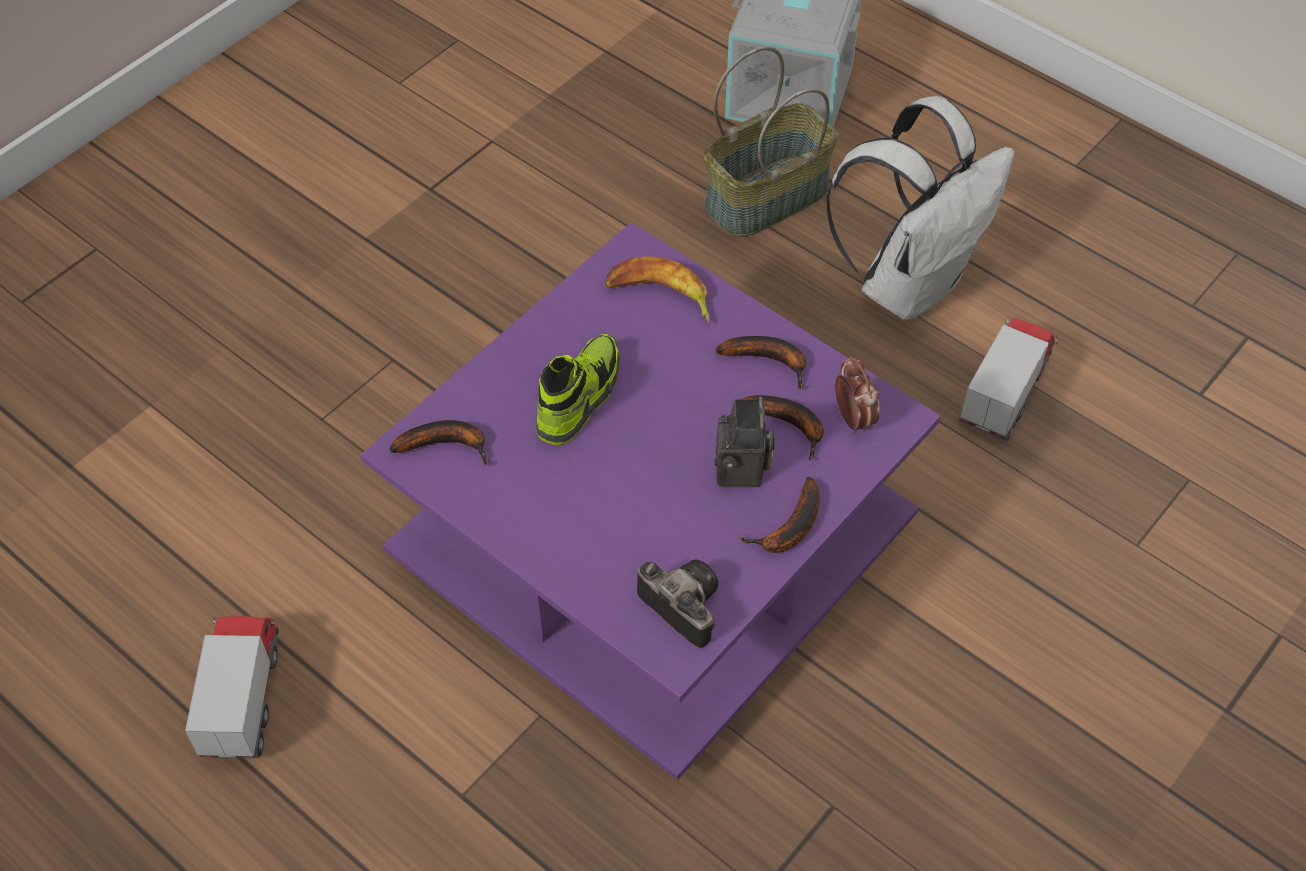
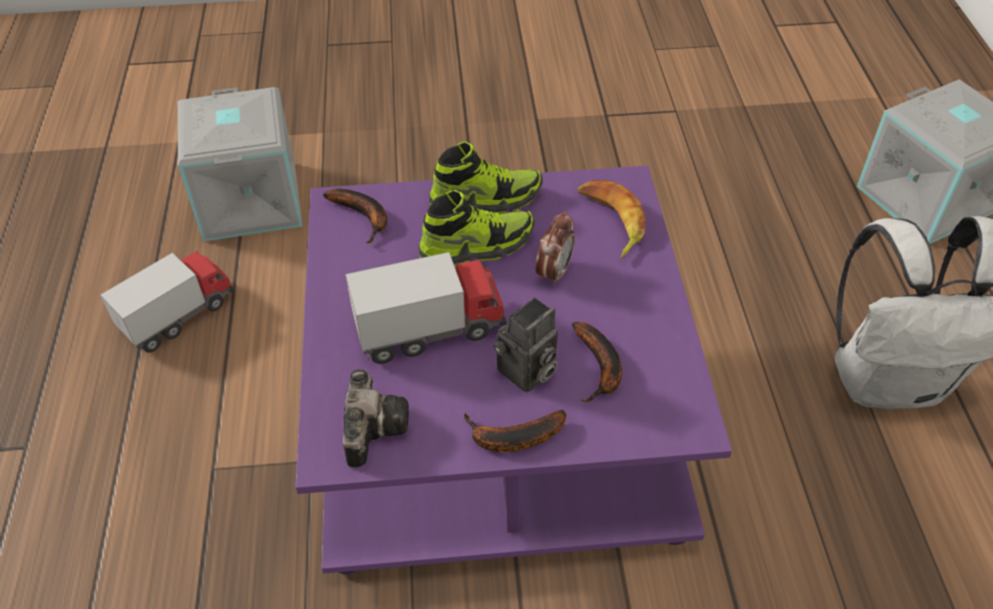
camera: 45 degrees right, 5 degrees down
(168, 532) = (253, 201): none -> grey storage box
(534, 350) = (485, 200): none -> shoe
(766, 196) = (834, 252): basket -> none
(769, 360) = (639, 315): banana -> none
(853, 418) = (655, 399): alarm clock -> alarm clock (554, 272)
(1003, 395) = (885, 515): toy truck -> toy truck (430, 330)

